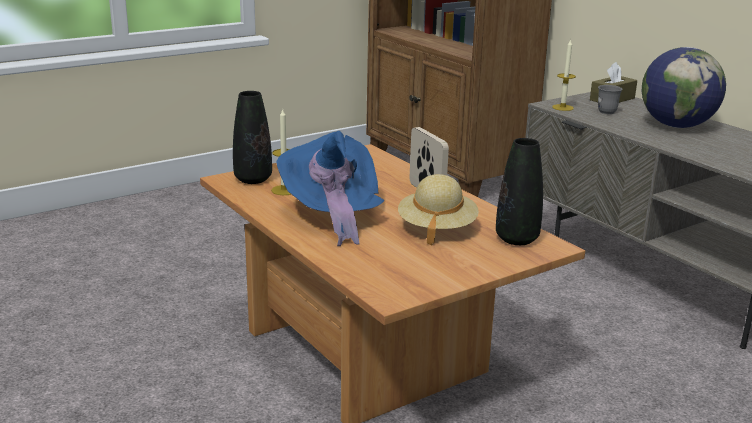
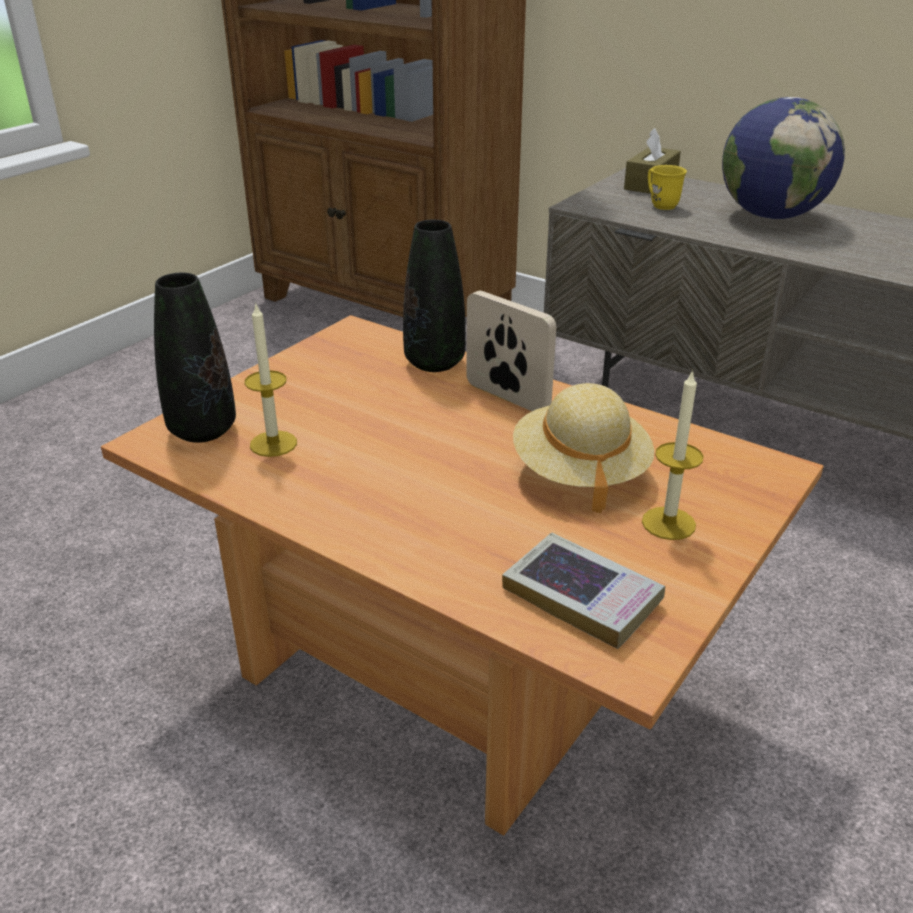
camera: 20 degrees left, 10 degrees up
(332, 216) = (393, 485): blue hat -> none
(390, 272) = (582, 596): none -> book
(516, 239) = (714, 466): black vase -> black vase (434, 363)
(562, 107) = (601, 207): candle -> candle (668, 523)
(605, 110) = (660, 204): grey mug -> yellow mug

